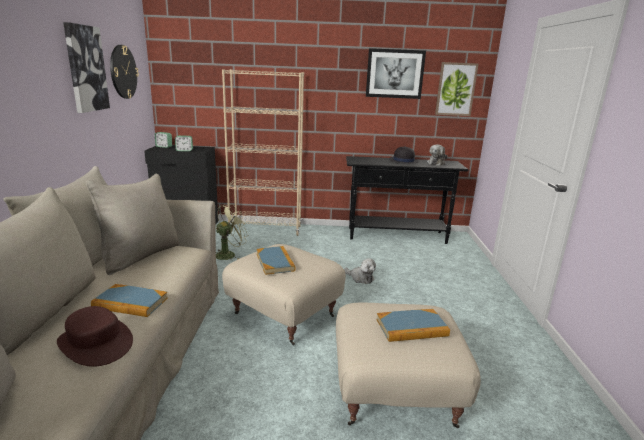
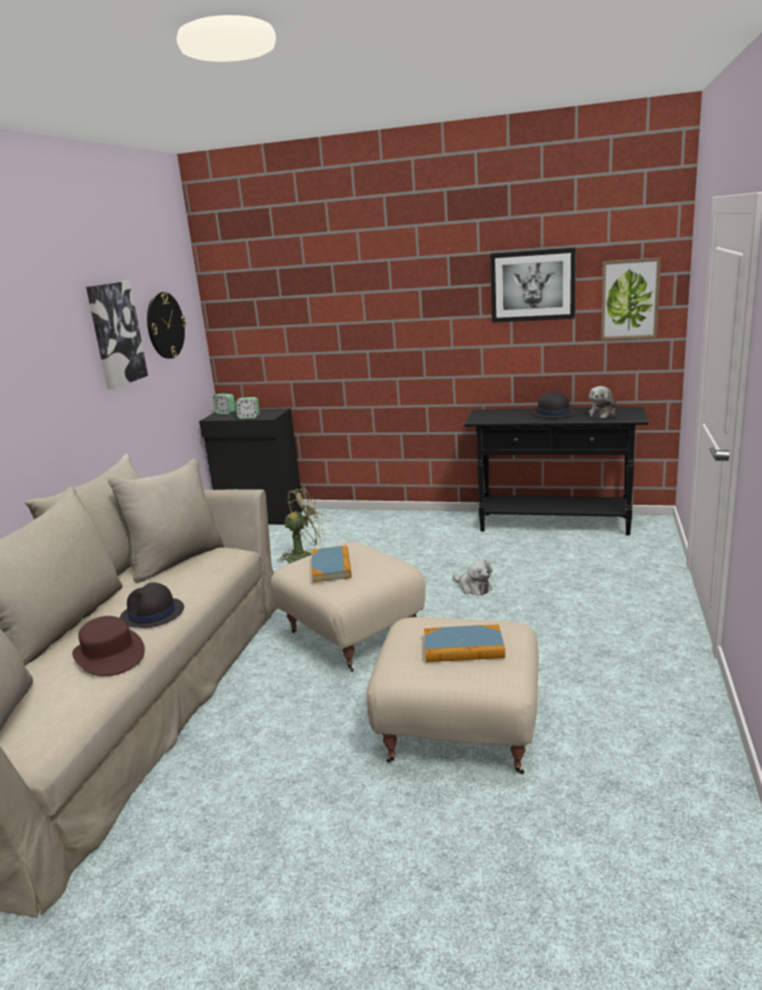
camera: 15 degrees right, 0 degrees up
(130, 303) = (152, 614): book -> black hat
(265, 229) = (364, 519): beige bookcase -> none

